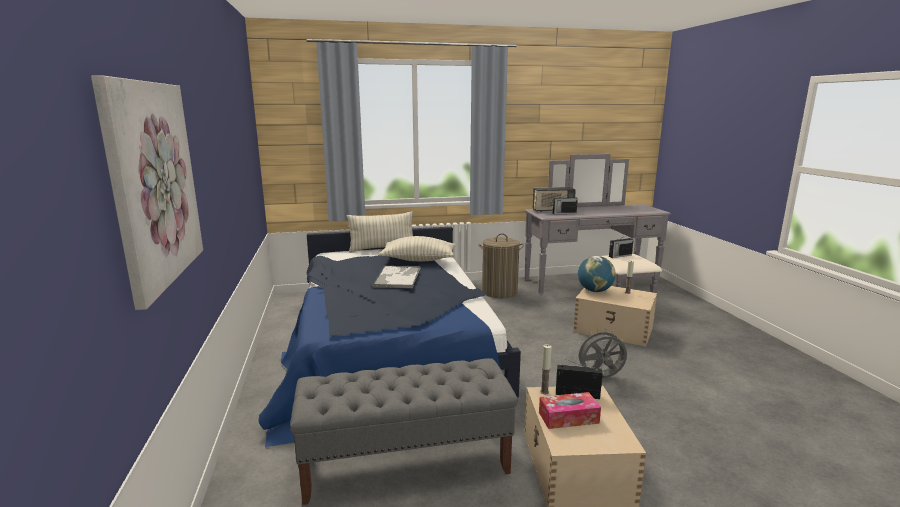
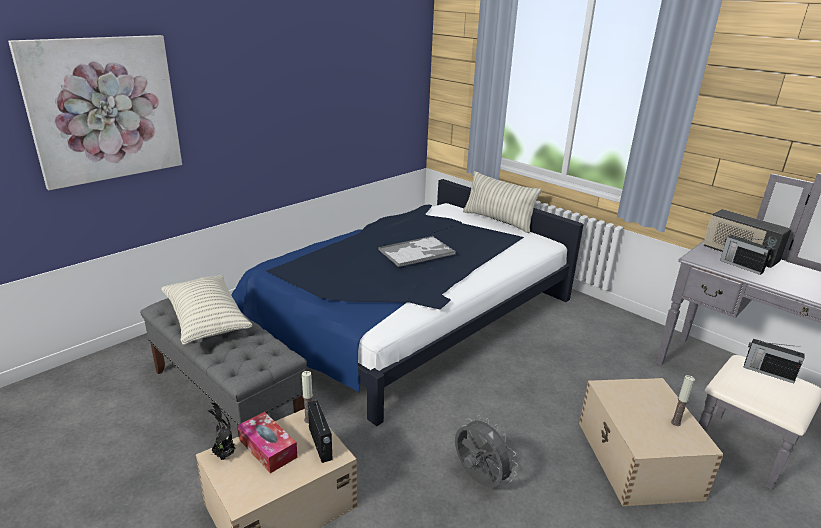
camera: 55 degrees right, 10 degrees up
(418, 260) = (487, 246): pillow -> pillow (206, 321)
(499, 292) = (610, 333): laundry basket -> none
(563, 441) = (223, 455): none -> potted plant
(594, 291) = (636, 390): globe -> none

